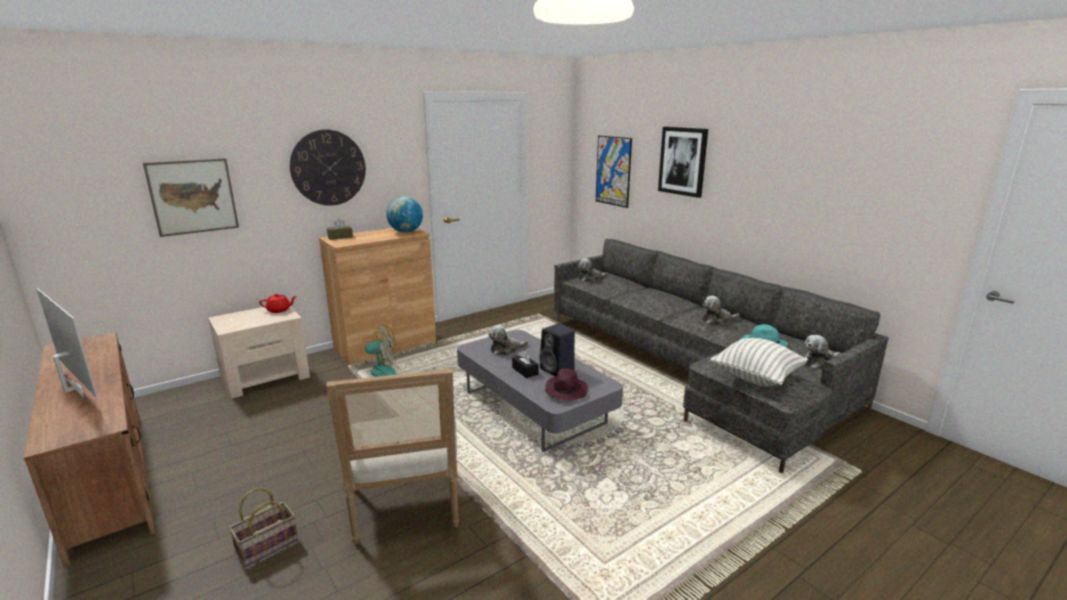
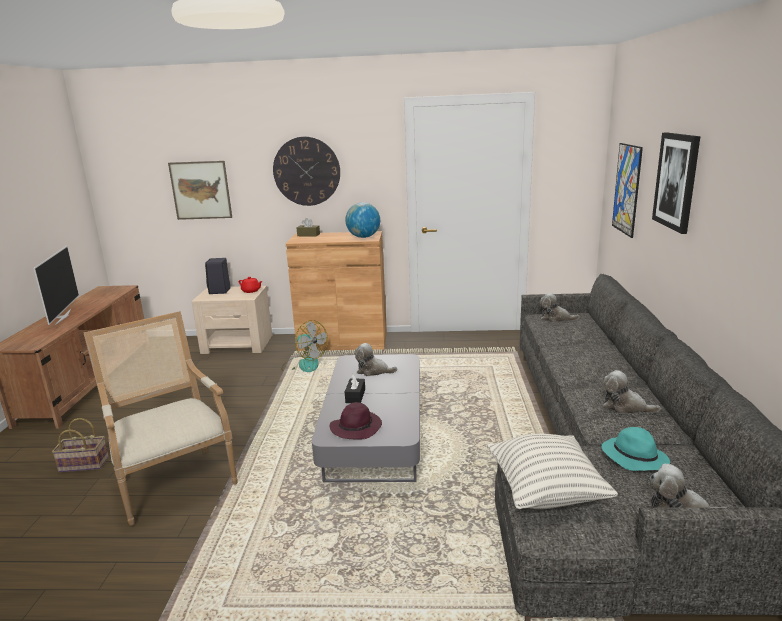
camera: 40 degrees right, 0 degrees up
(405, 510) = (174, 481): armchair -> armchair turned 120 degrees clockwise
(558, 370) = (384, 405): black speaker -> black speaker (220, 291)

